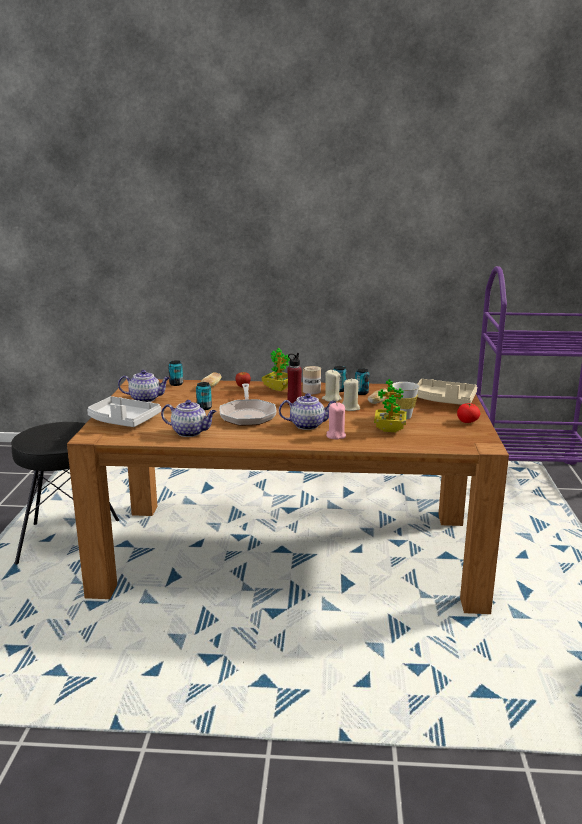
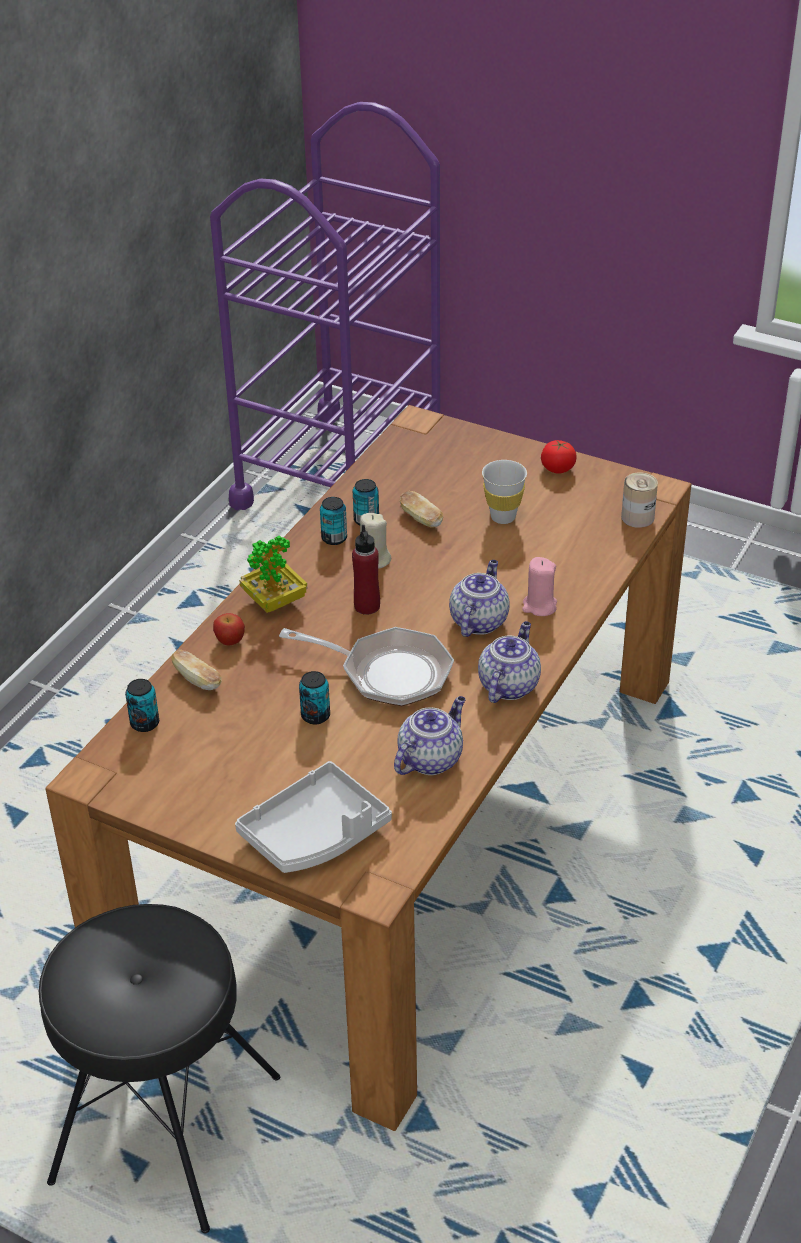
camera: 65 degrees left, 20 degrees up
(146, 399) = (209, 782): teapot -> teapot (508, 685)
(311, 391) = (317, 569): can -> can (637, 517)
(350, 408) = (431, 555): beige candle -> none
(389, 429) = (545, 547): potted plant -> none
(444, 400) = (460, 455): beige tray -> none

